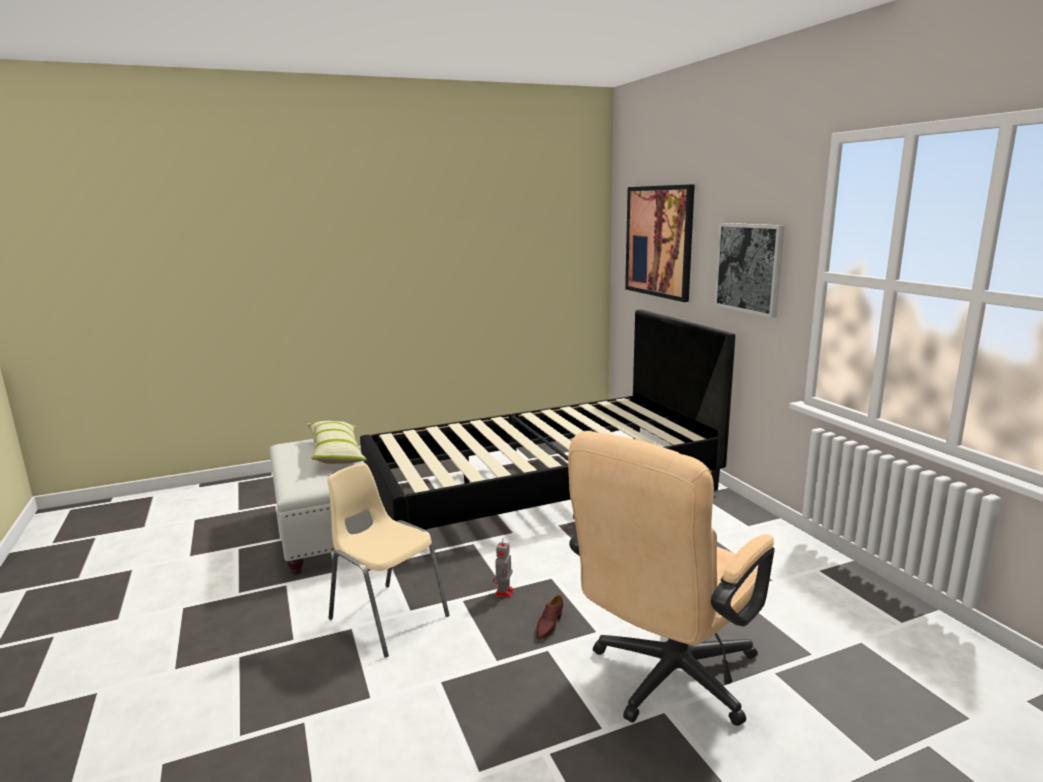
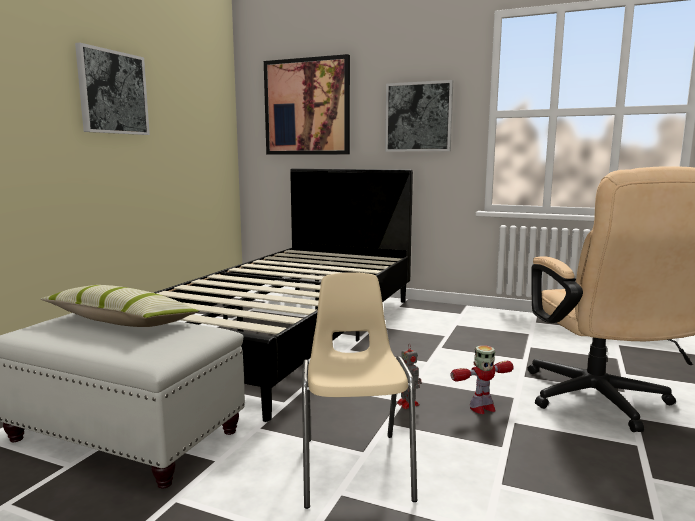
camera: 45 degrees left, 5 degrees down
(387, 617) = (355, 467): beige chair -> beige chair turned 90 degrees clockwise
(447, 244) = (113, 92): none -> picture
(549, 625) = (481, 408): brown shoe -> toy robot

